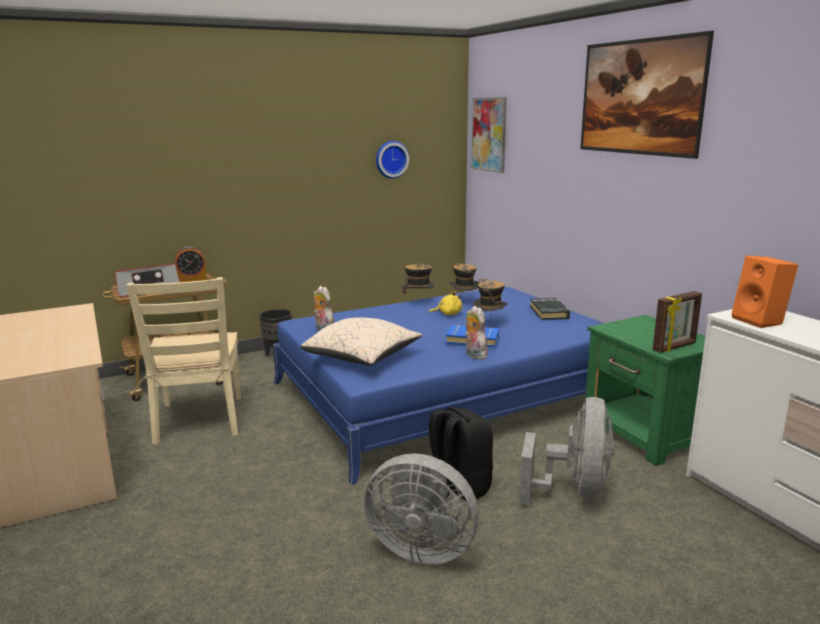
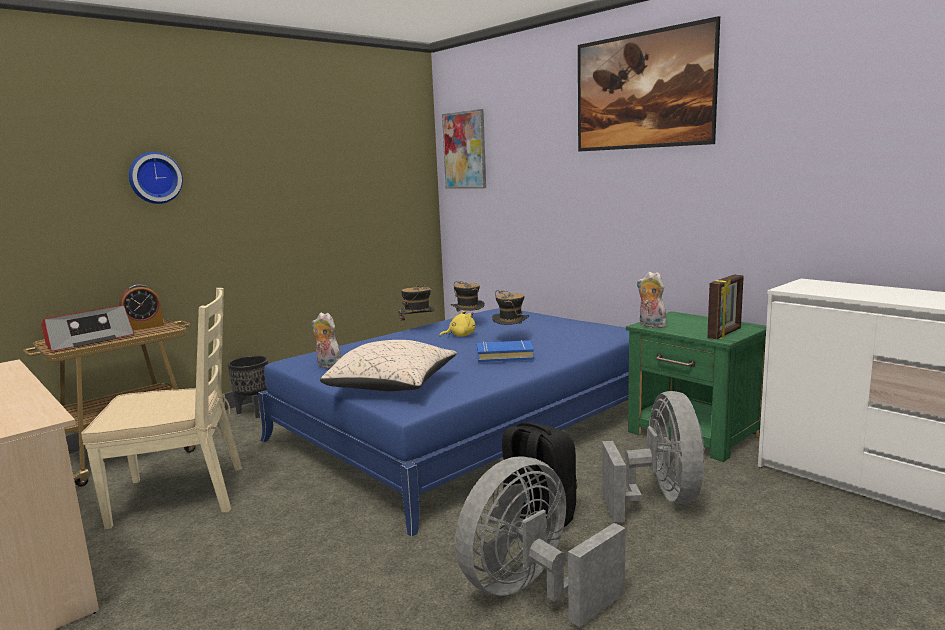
camera: 15 degrees left, 5 degrees down
(199, 420) = (181, 495): beige chair -> beige chair turned 75 degrees counterclockwise
(391, 159) = (362, 180): wall clock -> wall clock (154, 178)
(421, 548) = (532, 591): grey fan -> grey fan turned 135 degrees clockwise
(474, 355) = (516, 369): plush toy -> plush toy (650, 326)
(549, 312) = (566, 323): black book -> none
(760, 321) = (821, 290): orange speaker -> none

